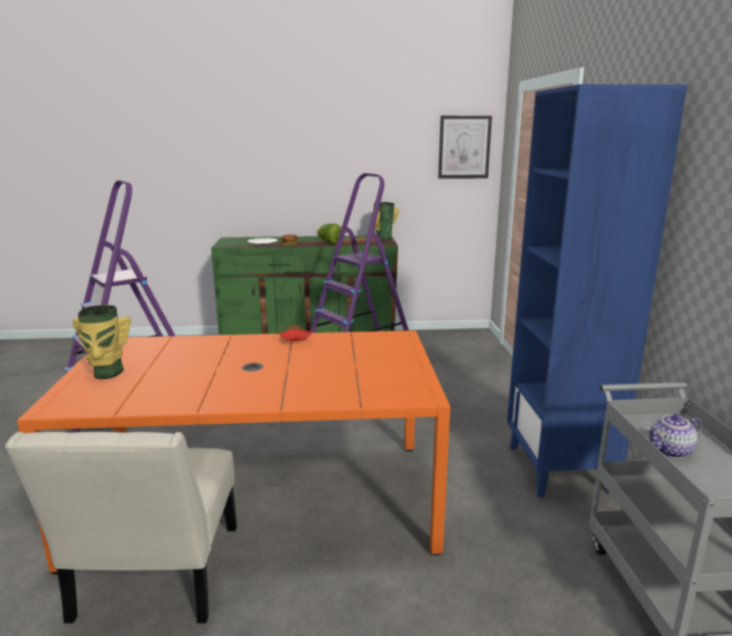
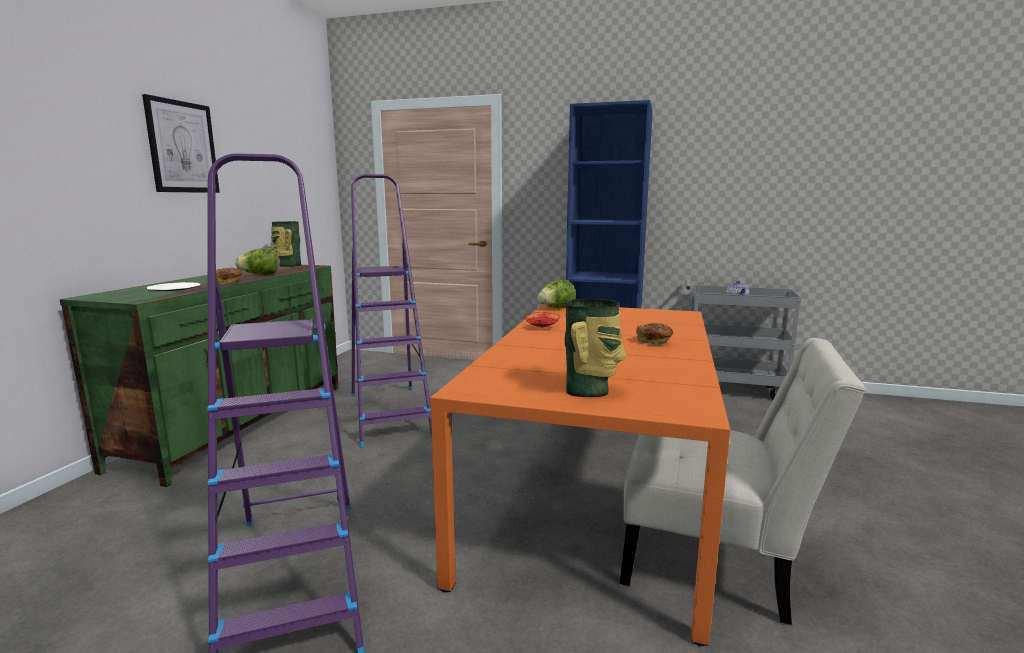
camera: 70 degrees left, 5 degrees down
(258, 386) = (654, 342): none -> bread
(391, 337) = (556, 308): none -> lettuce
(464, 147) = (313, 162): picture -> picture (182, 147)

